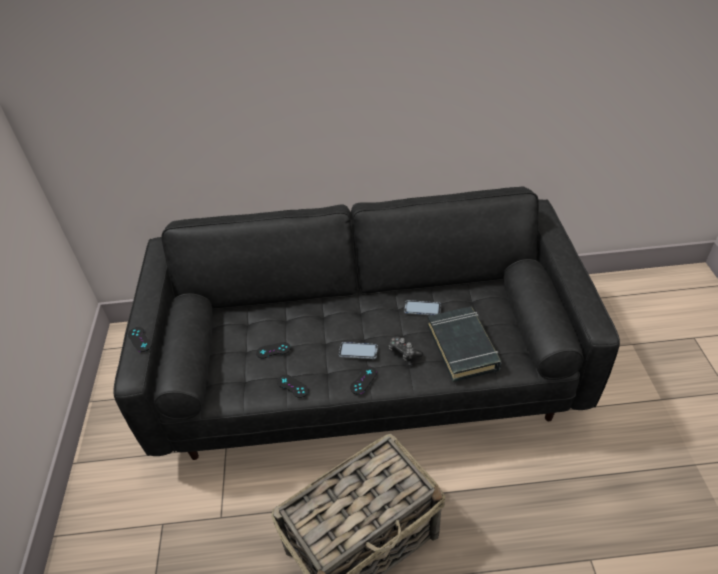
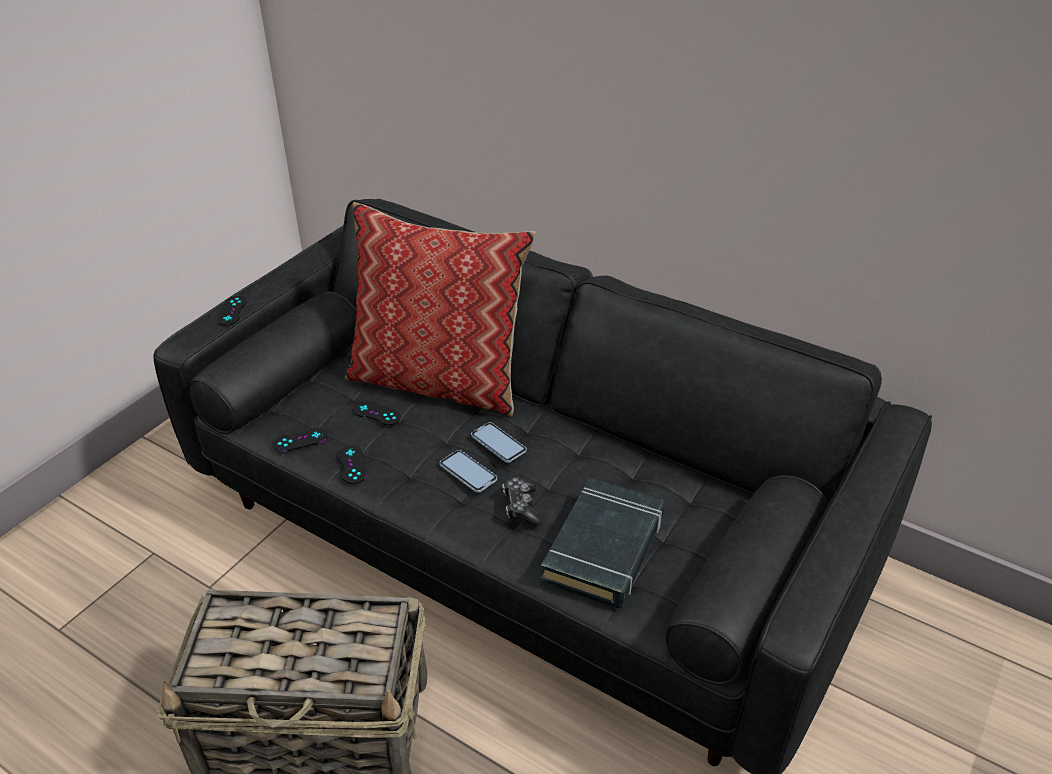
camera: 35 degrees right, 5 degrees down
(285, 312) = (439, 380): none -> pillow
(363, 380) = (435, 509): black game controller -> black game controller (300, 440)
(422, 308) = (605, 470): phone -> phone (498, 443)

